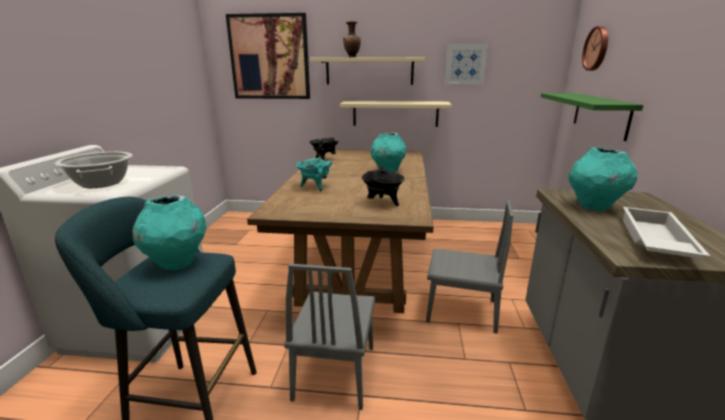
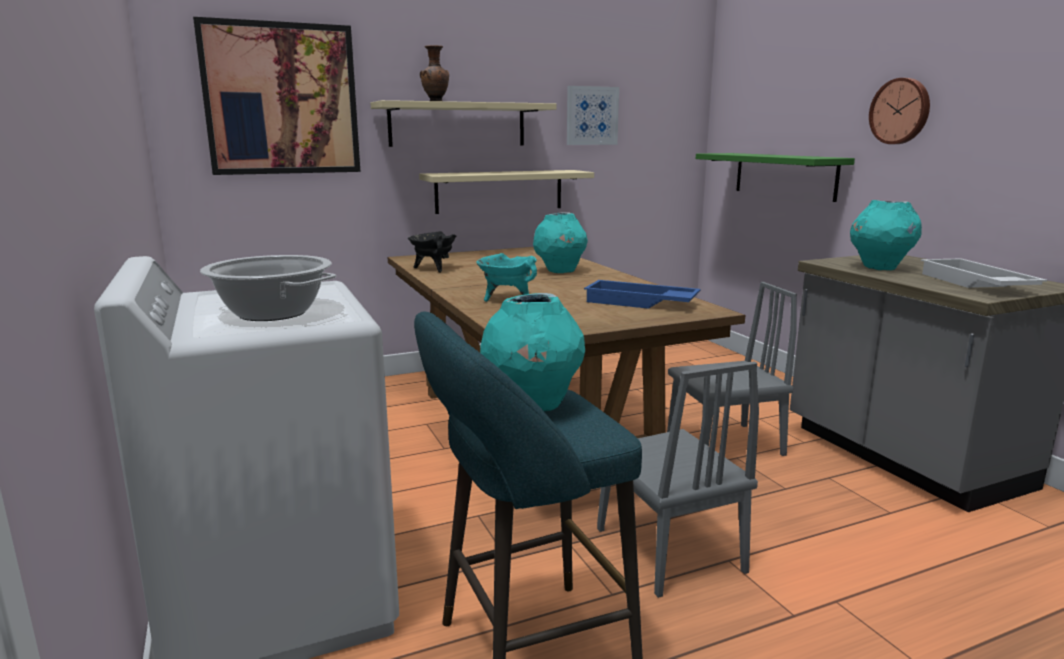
camera: 30 degrees left, 5 degrees down
(383, 203) = (639, 303): black cooking pot -> blue tray
(597, 48) = (760, 97): wall clock -> wall clock (901, 111)

